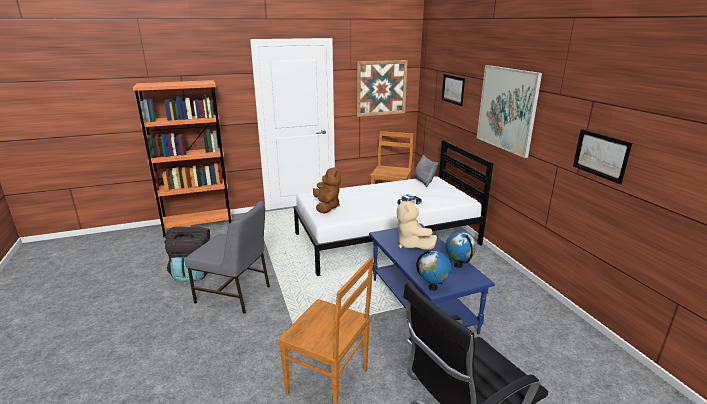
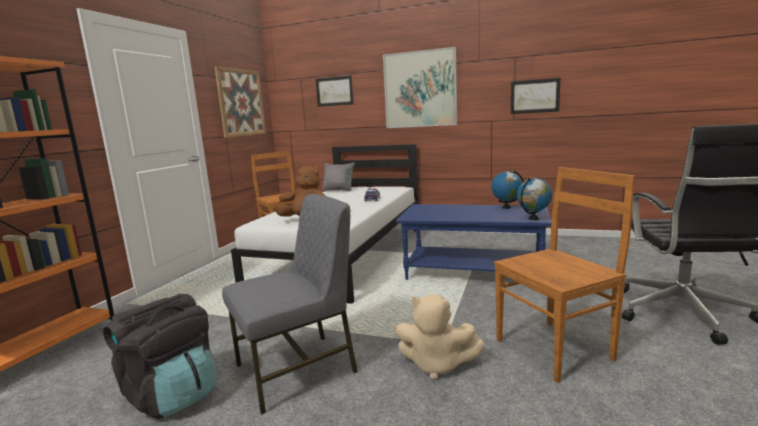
camera: 50 degrees left, 10 degrees down
(412, 245) = (449, 212): beige plush toy -> beige plush toy (436, 365)

